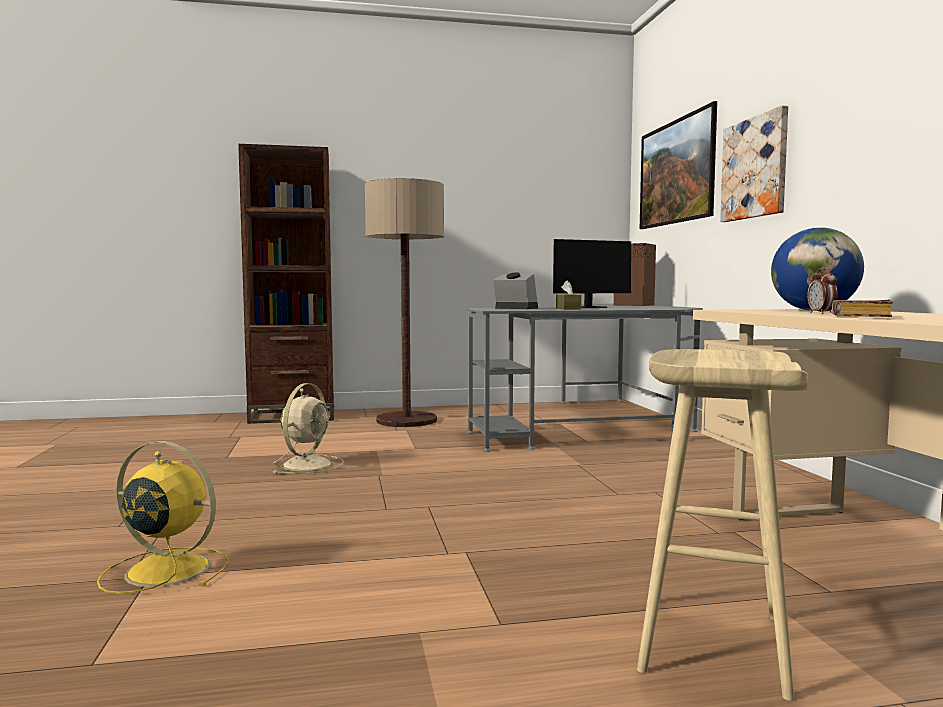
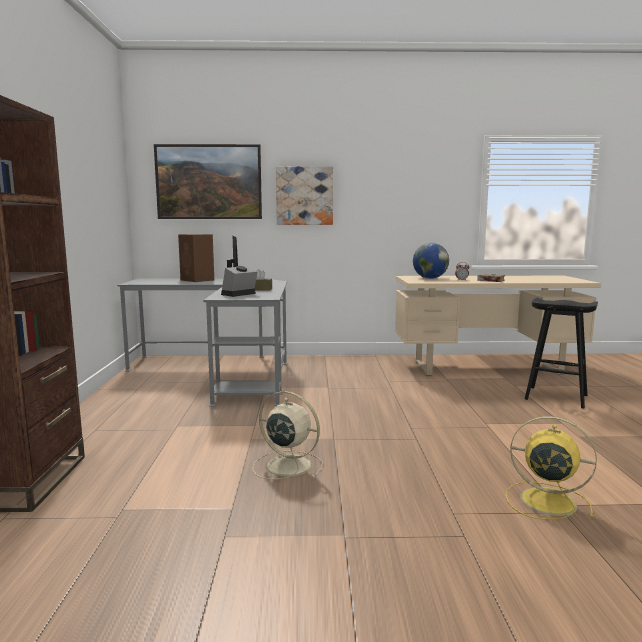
camera: 80 degrees left, 5 degrees up
(164, 570) = (545, 501): yellow fan -> yellow fan turned 90 degrees clockwise
(406, 420) = (133, 424): floor lamp -> none
(710, 641) = (555, 397): beige stool -> black stool

